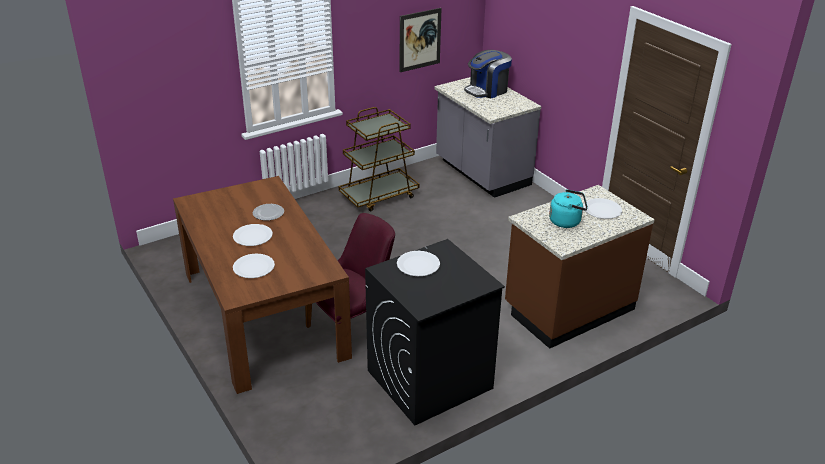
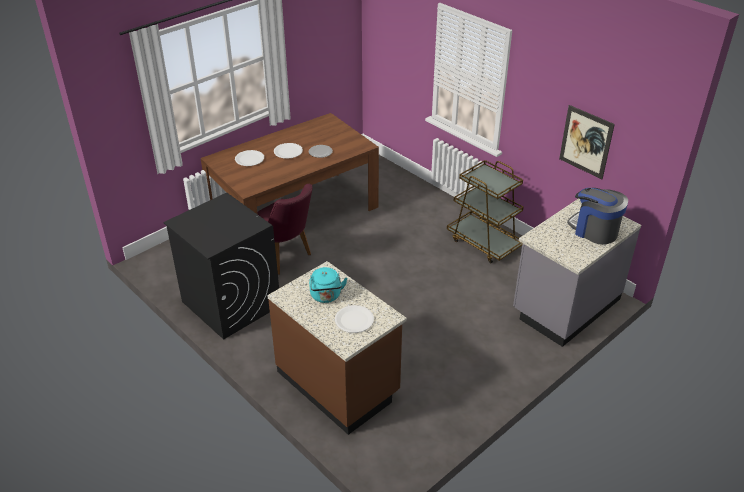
camera: 80 degrees right, 5 degrees up
(418, 265) = (232, 214): white plate -> none

